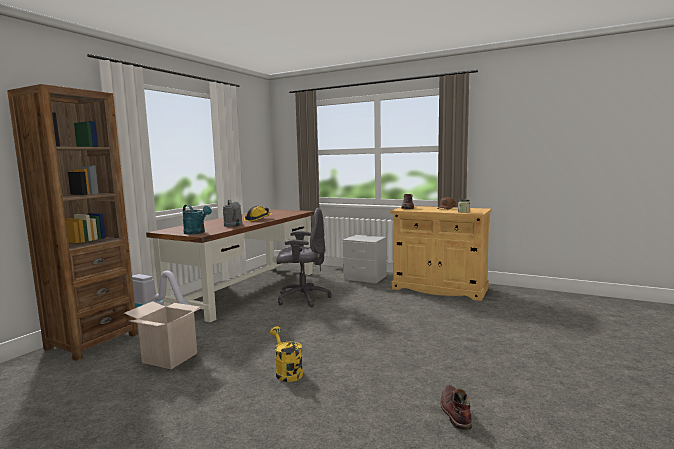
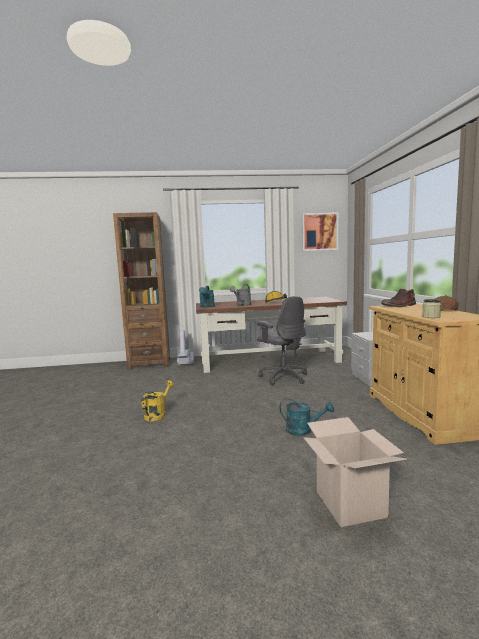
camera: 55 degrees right, 0 degrees up
(170, 358) = (147, 383): cardboard box -> cardboard box (350, 504)
(252, 138) = (319, 232): none -> picture
(418, 324) = (303, 430): none -> turquoise watering can
(454, 412) = (144, 493): brown boot -> none

